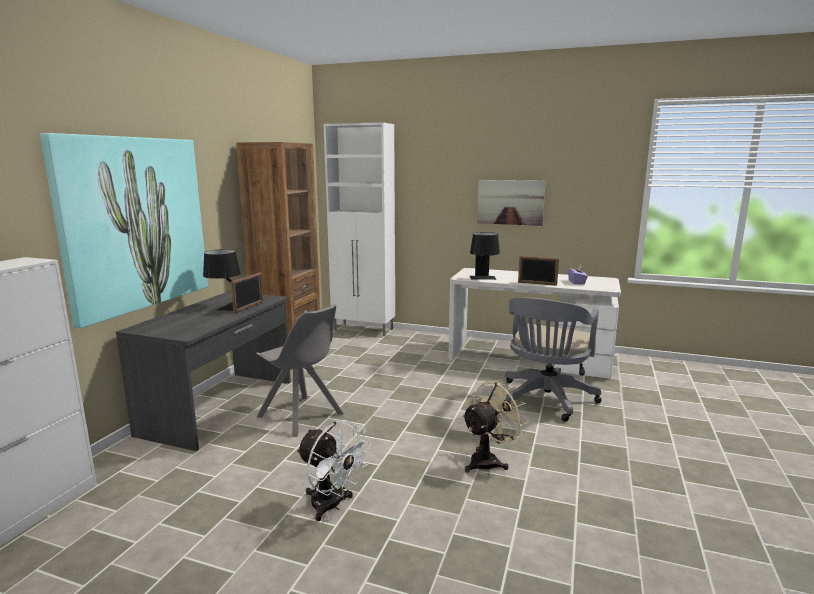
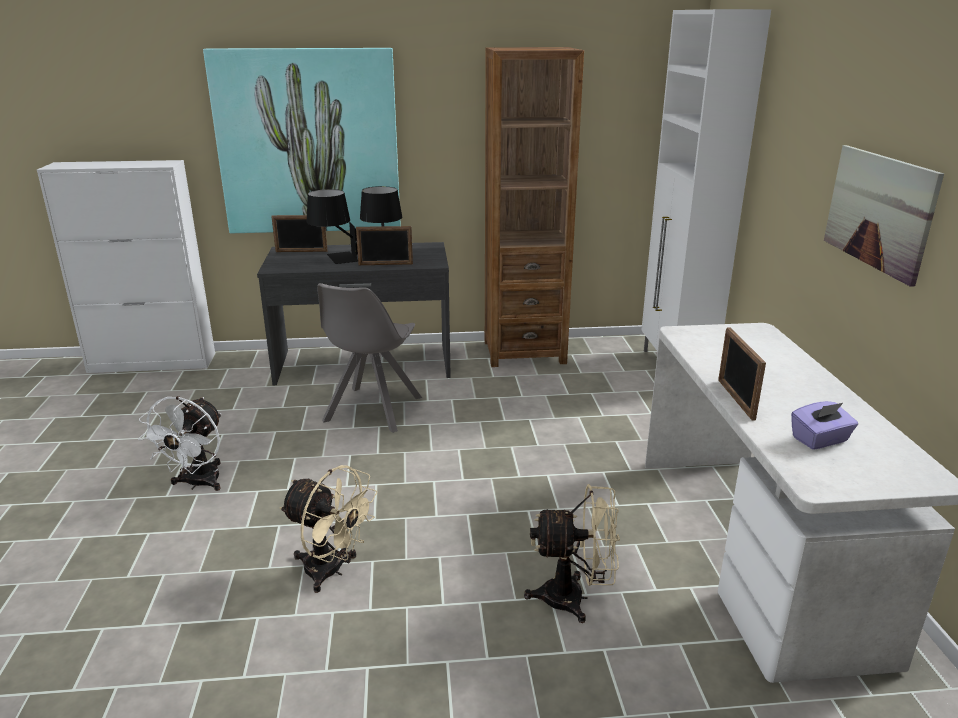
camera: 65 degrees right, 10 degrees up
(158, 324) = (301, 251): none -> picture frame
(483, 279) = (700, 349): black table lamp -> black table lamp (334, 258)
(545, 400) = (574, 598): grey office chair -> beige fan

